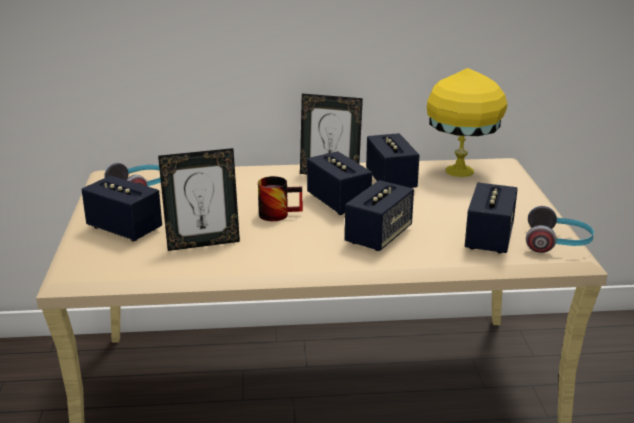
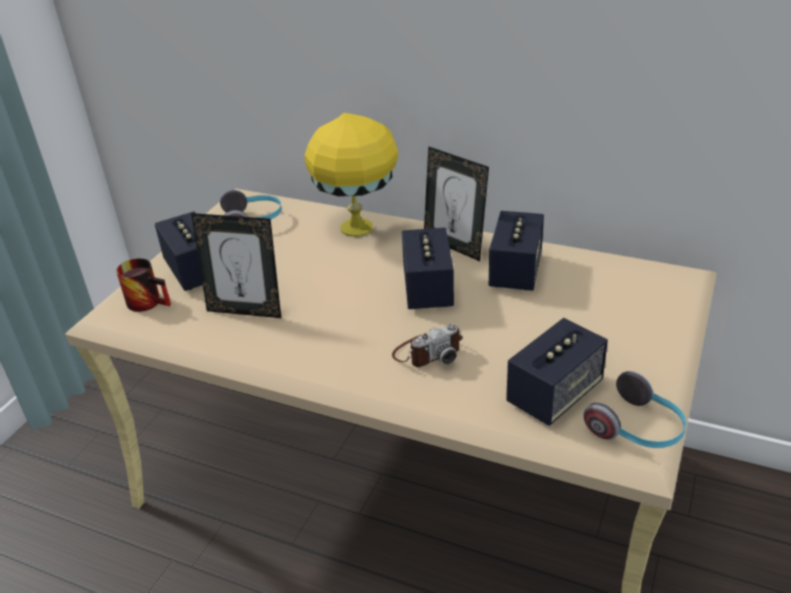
camera: 30 degrees right, 10 degrees up
(278, 213) = (352, 289): mug -> mug (150, 301)
(378, 236) = (428, 352): speaker -> camera
(460, 171) = (615, 276): yellow table lamp -> yellow table lamp (358, 228)

